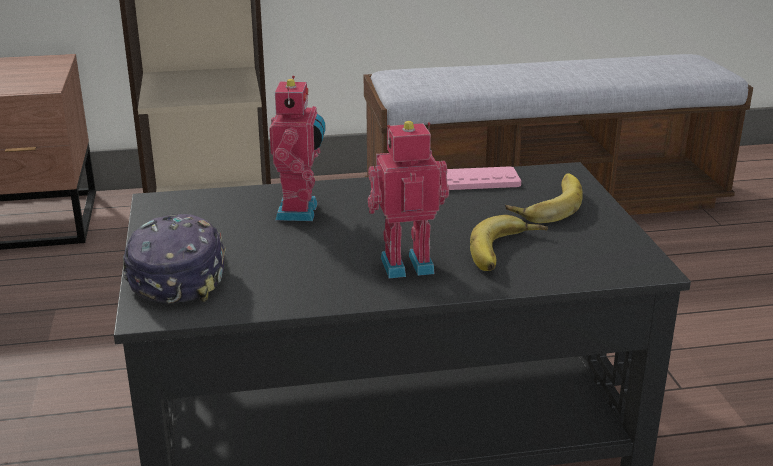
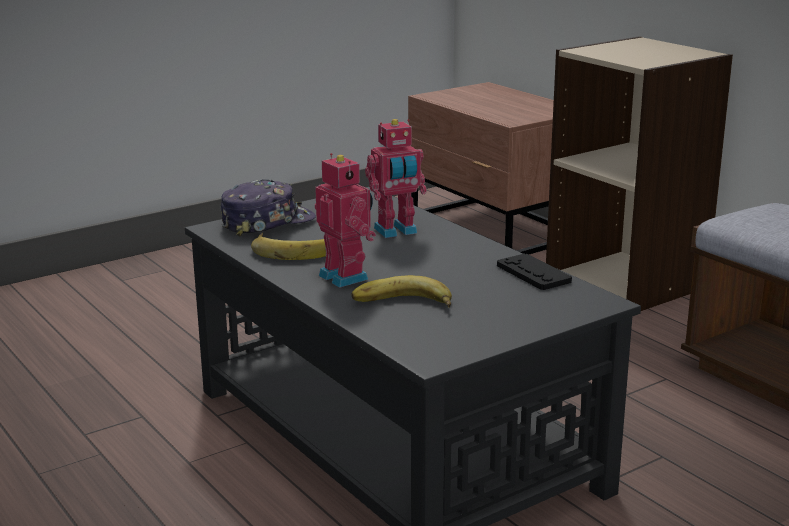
camera: 65 degrees right, 5 degrees down
(479, 180) = (533, 273): pink game controller -> black game controller
(546, 204) = (516, 304): banana -> banana (295, 250)

